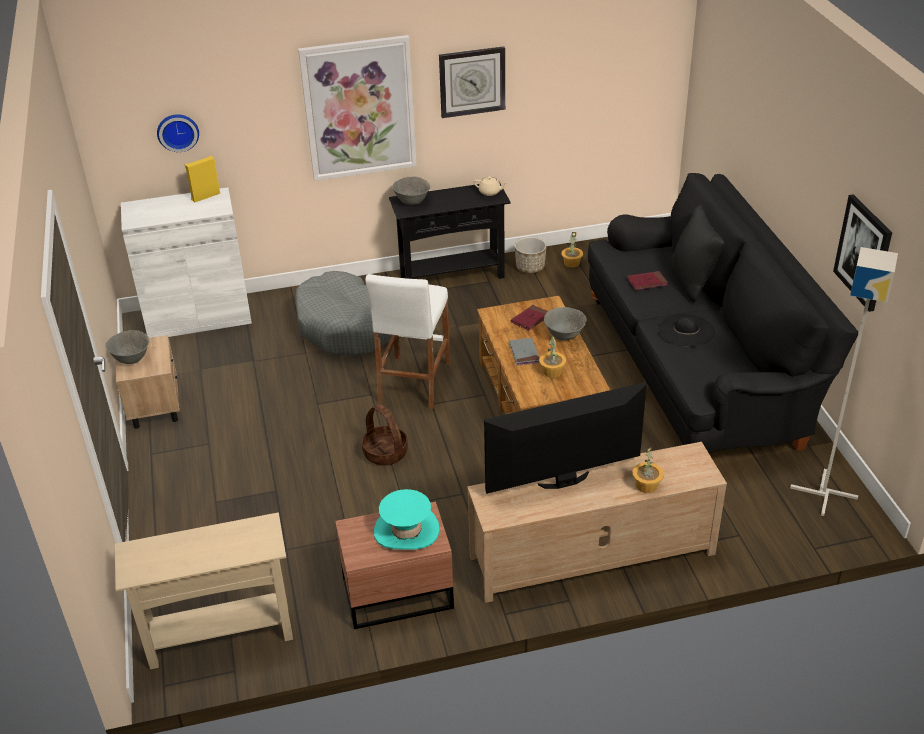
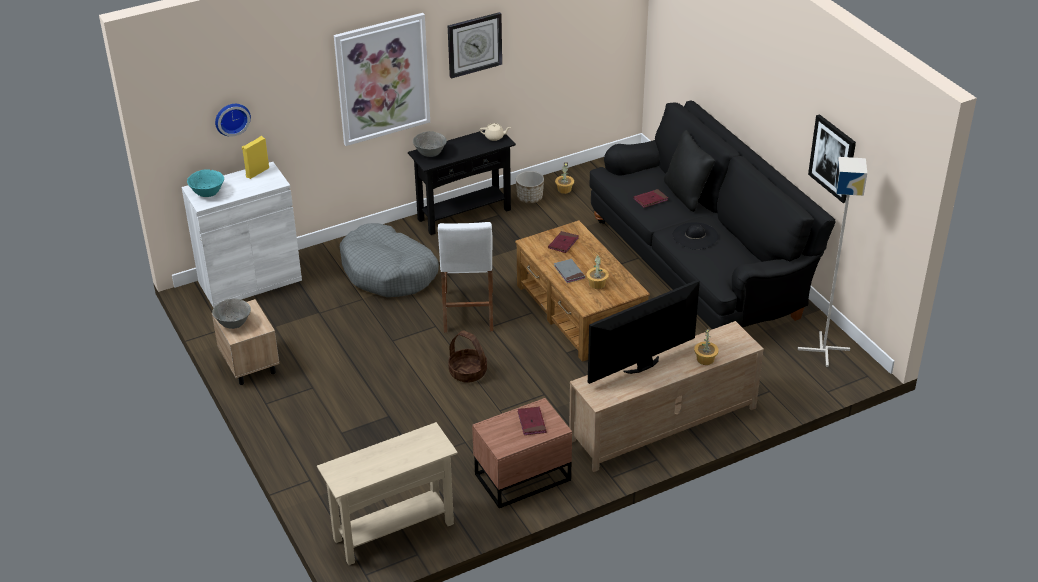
camera: 15 degrees left, 0 degrees up
(143, 212) = (207, 193): none -> turquoise bowl
(406, 530) = (531, 422): turquoise hat -> red book
(564, 335) = (595, 253): grey bowl -> none

